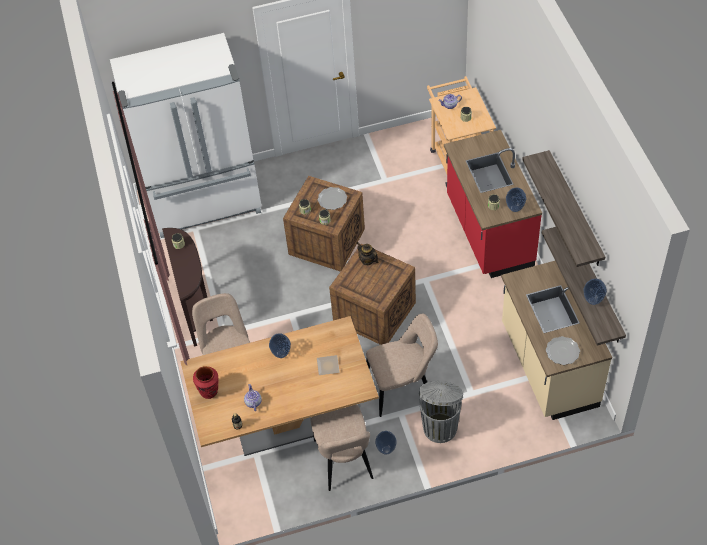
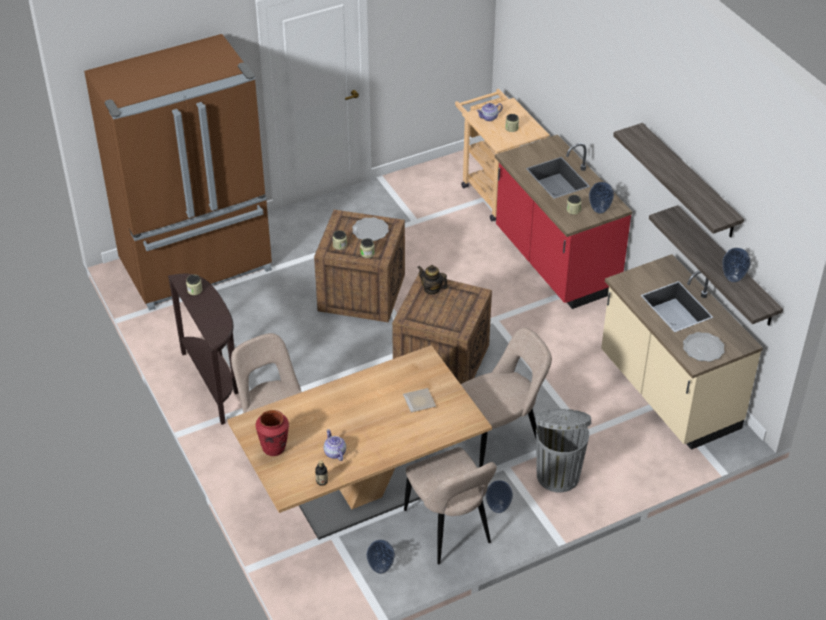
camera: 15 degrees left, 10 degrees down
(205, 202) = (197, 266): white fridge -> brown fridge
(281, 354) = (356, 396): vase -> vase (381, 568)

